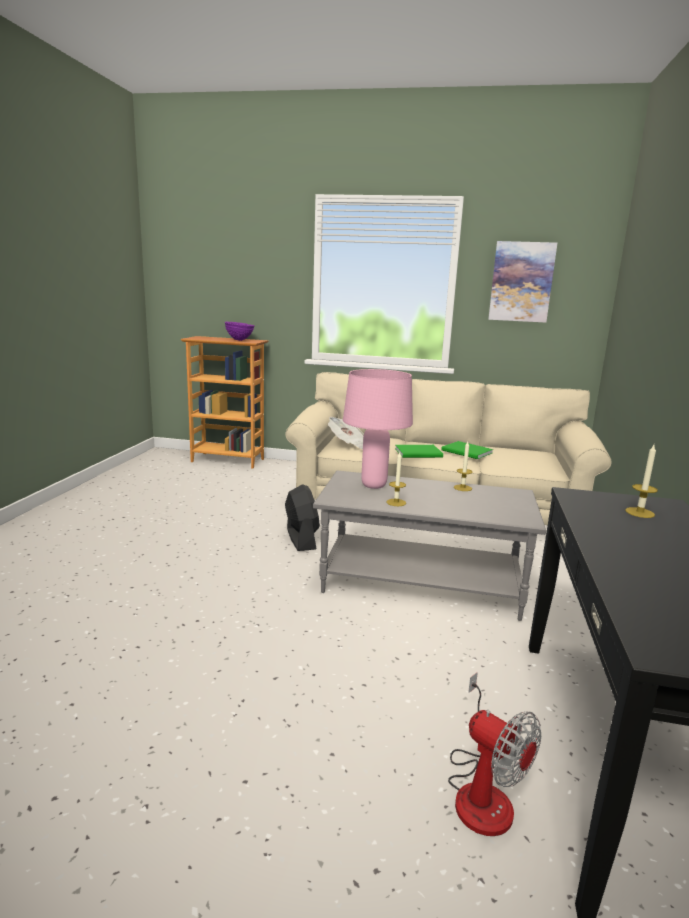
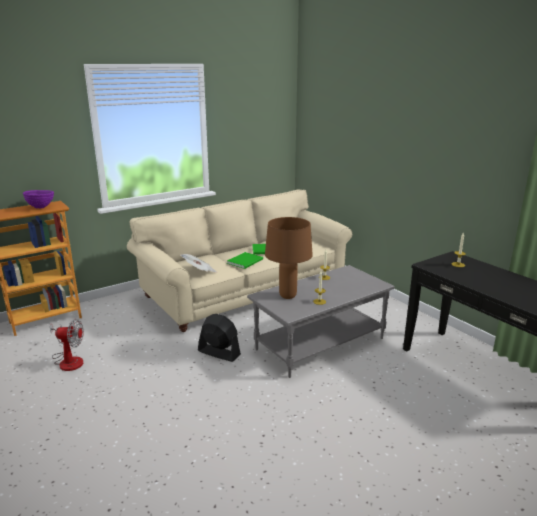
camera: 45 degrees left, 5 degrees up
(373, 485) = (287, 296): pink table lamp -> brown table lamp
(481, 791) = (476, 416): fan -> fan (68, 360)
(521, 282) = (246, 122): picture -> none

